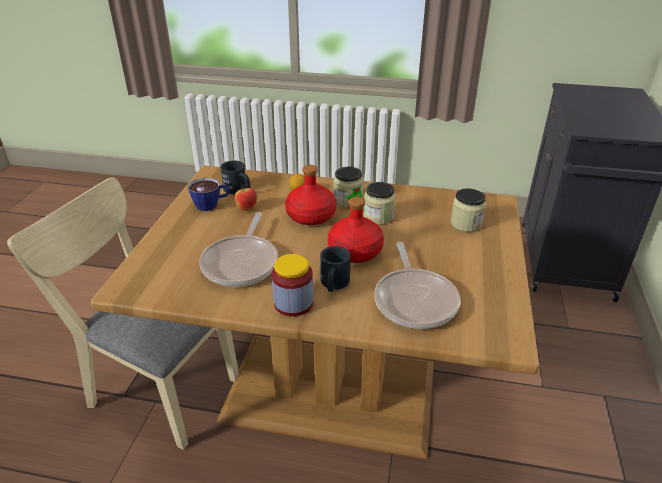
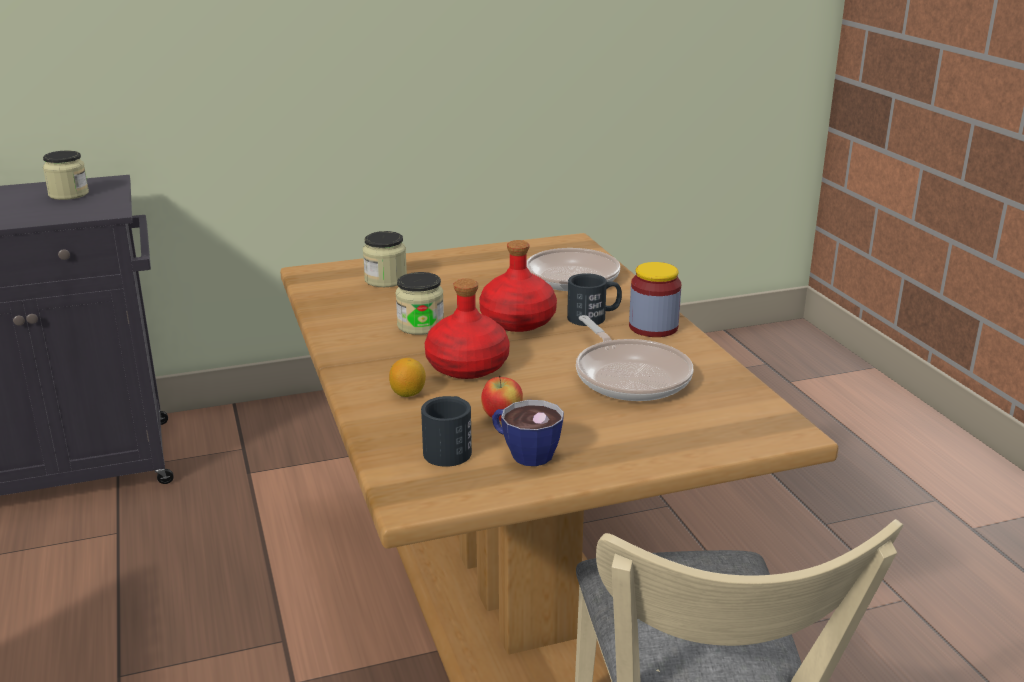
camera: 120 degrees left, 10 degrees down
(242, 263) = (629, 375): frying pan -> frying pan turned 90 degrees clockwise
(348, 200) = (394, 354): jar -> jar (69, 194)

